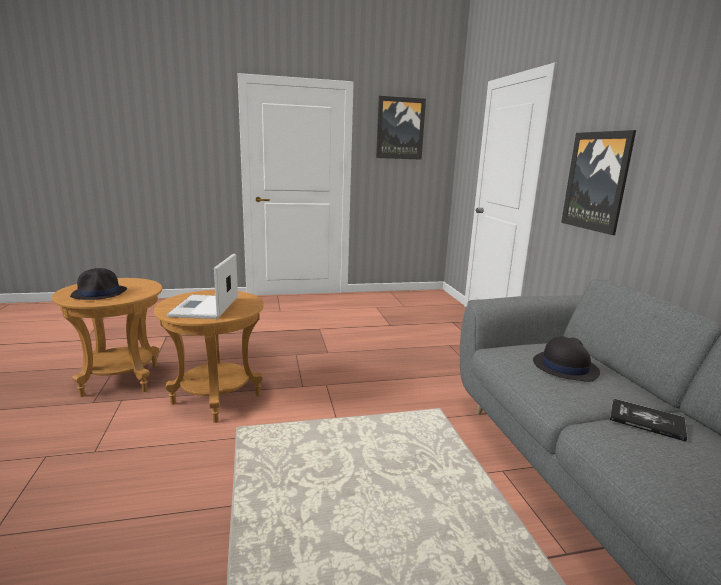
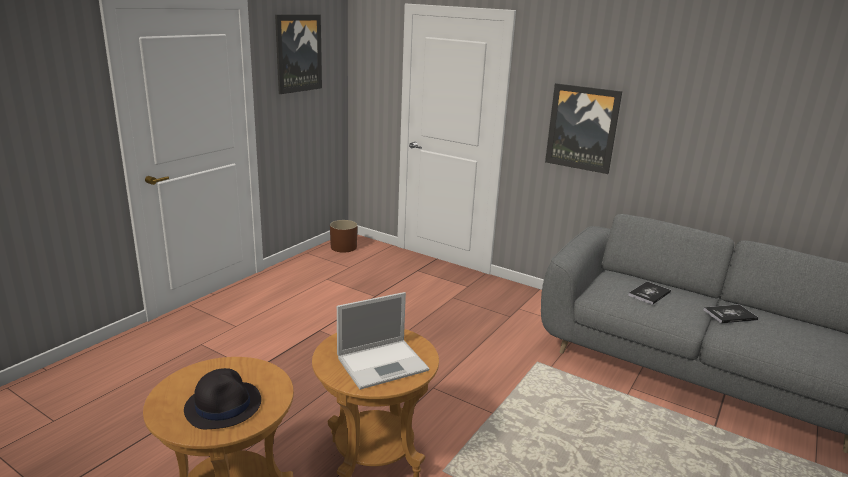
camera: 45 degrees left, 5 degrees up
(205, 308) = (384, 363): laptop -> laptop turned 75 degrees counterclockwise
(421, 295) = (343, 247): none -> brown planter
(564, 367) = (649, 294): black hat -> book

